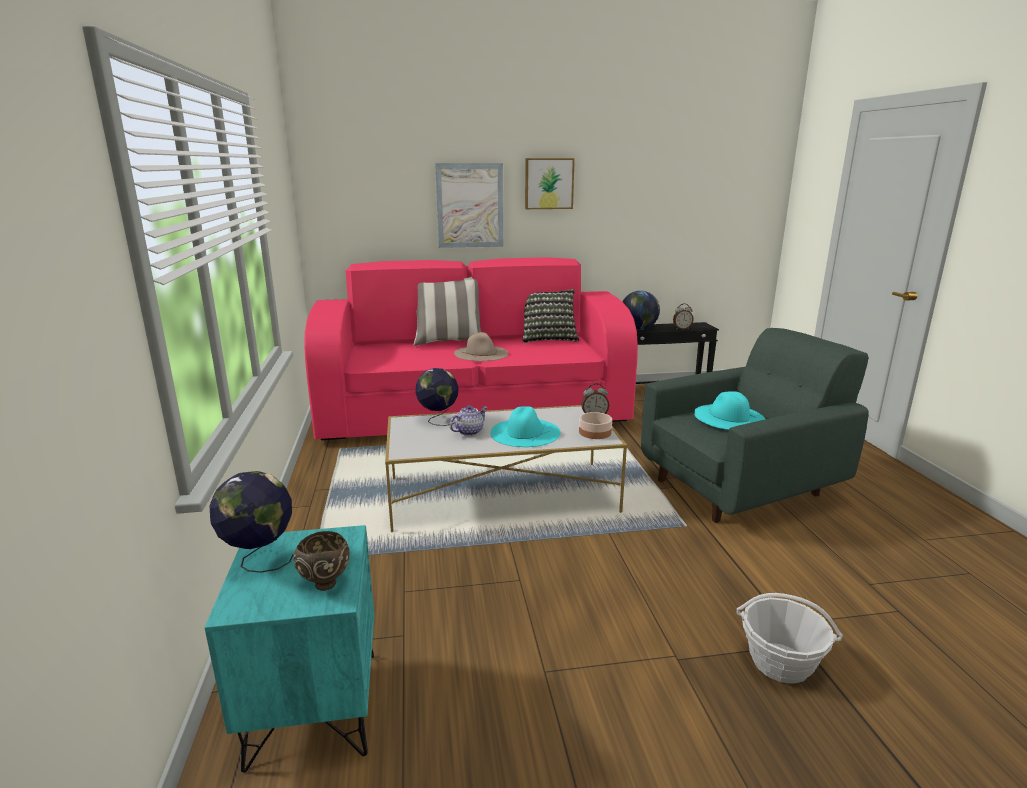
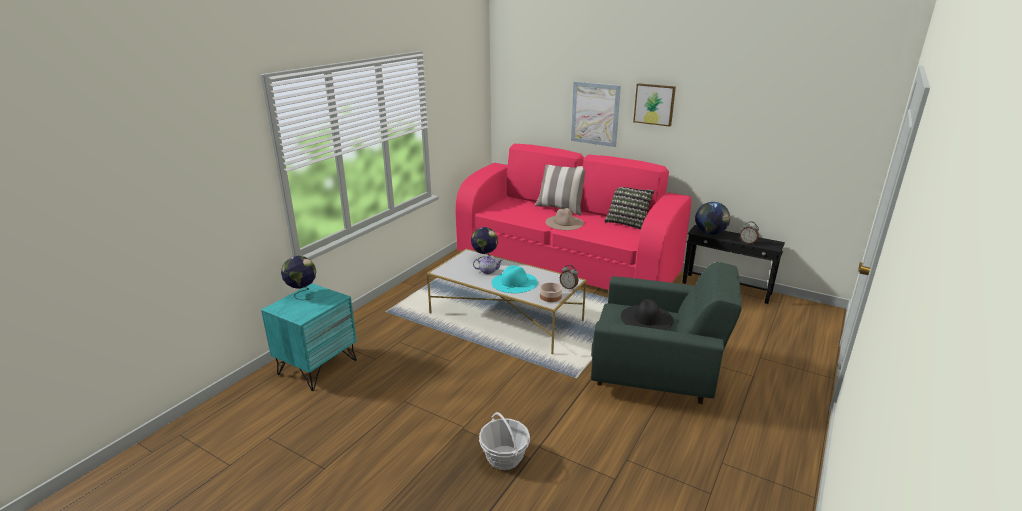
camera: 40 degrees right, 5 degrees up
(325, 583) = (306, 311): brown bowl -> none
(728, 417) = (646, 318): turquoise hat -> black hat

